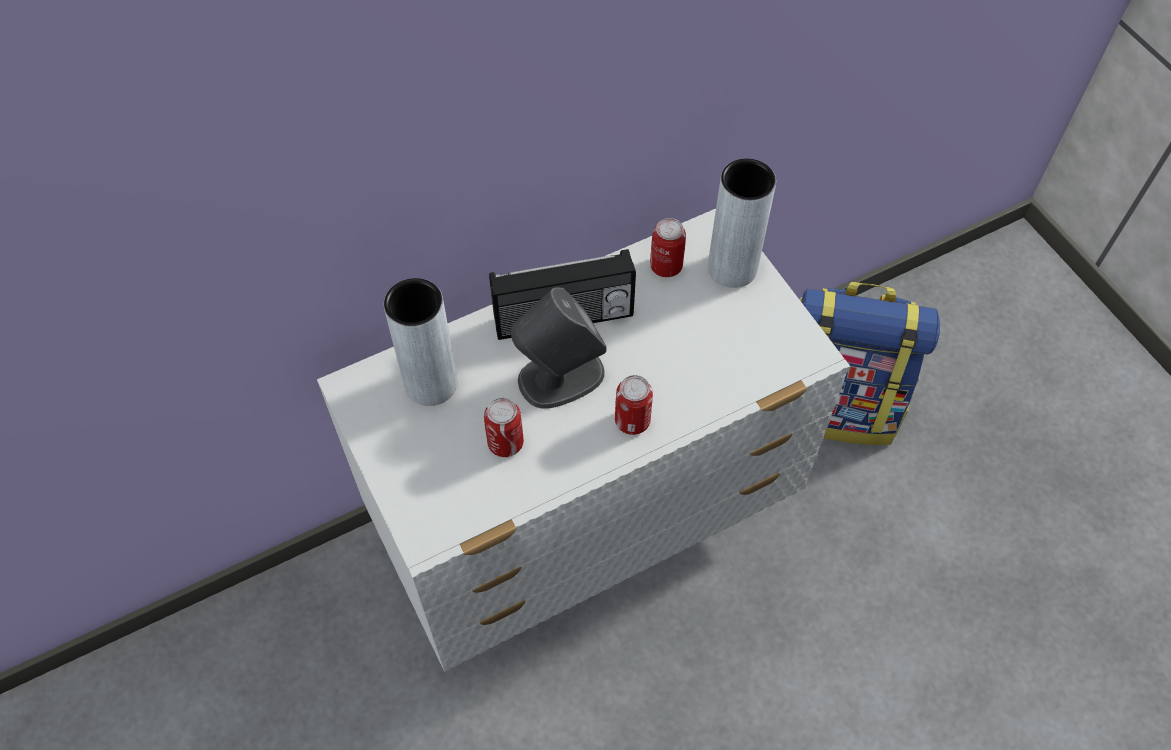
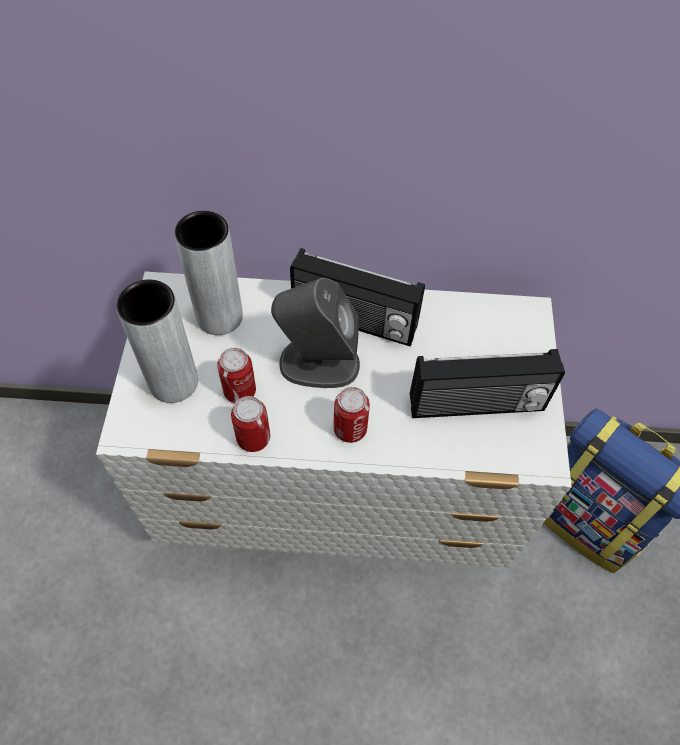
camera: 30 degrees right, 0 degrees up
(666, 266) = (465, 321): can -> can (253, 438)
(727, 339) = (476, 405): none -> radio
(732, 268) = (520, 351): grey vase -> grey vase (173, 382)

